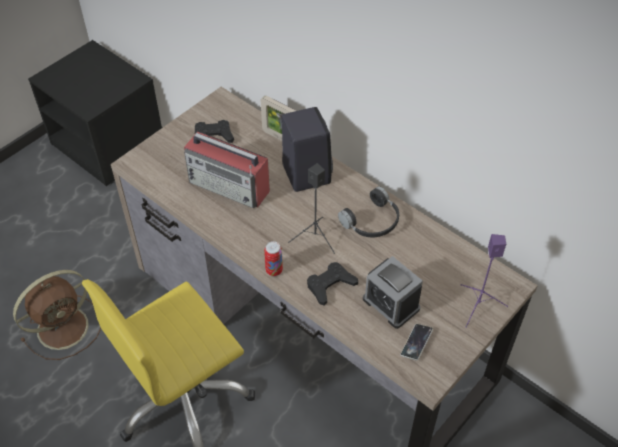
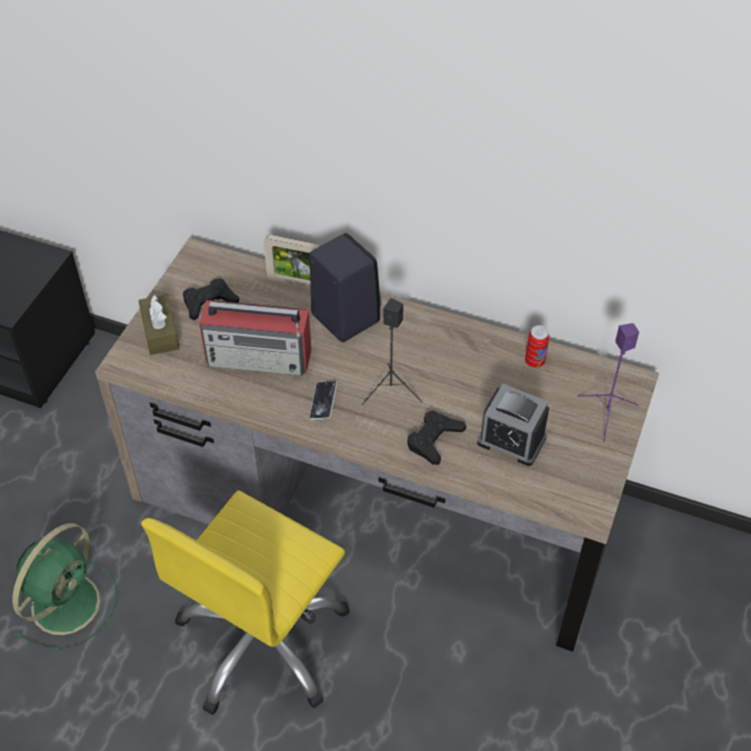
camera: 20 degrees left, 0 degrees up
(65, 326) = (68, 601): brown fan -> green fan
(168, 148) = (160, 332): none -> brown tissue box
(274, 270) = (361, 442): can -> can (534, 362)
(372, 222) = (448, 353): black headphones -> none
(416, 343) = (559, 475): phone -> phone (323, 402)

